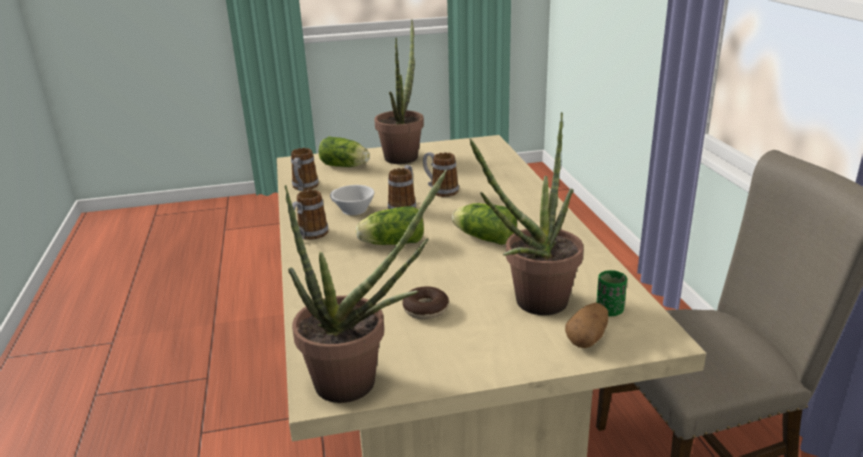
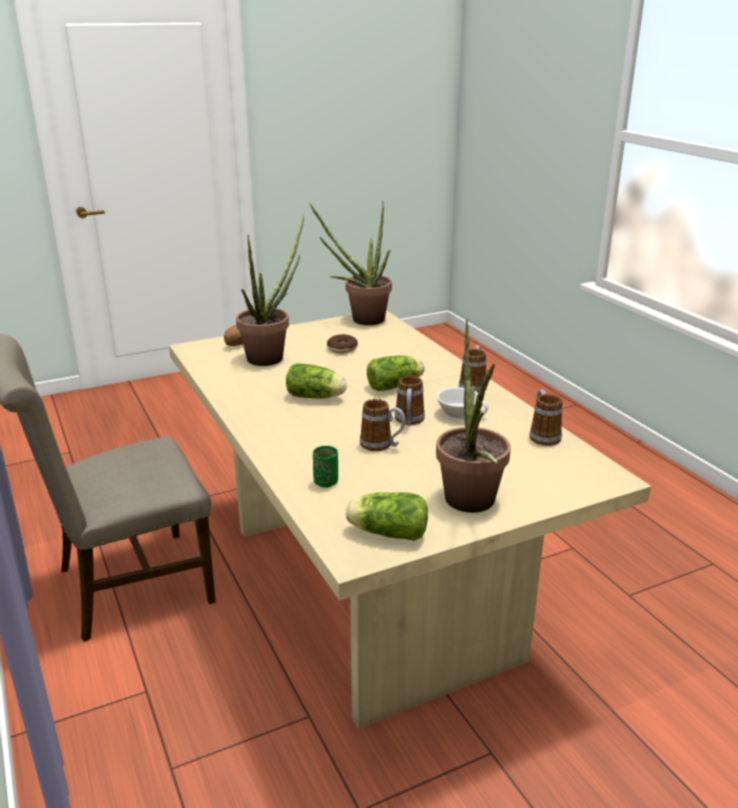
camera: 165 degrees right, 0 degrees up
(346, 166) = (531, 475): lettuce -> lettuce (386, 532)
(609, 310) = (219, 357): green cup -> green cup (326, 482)

